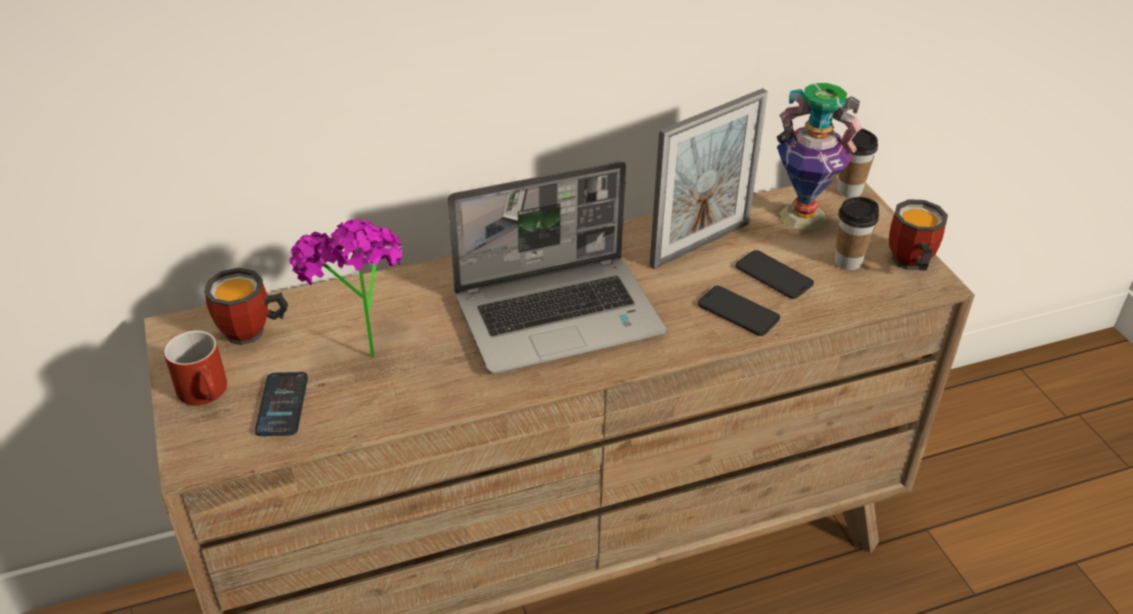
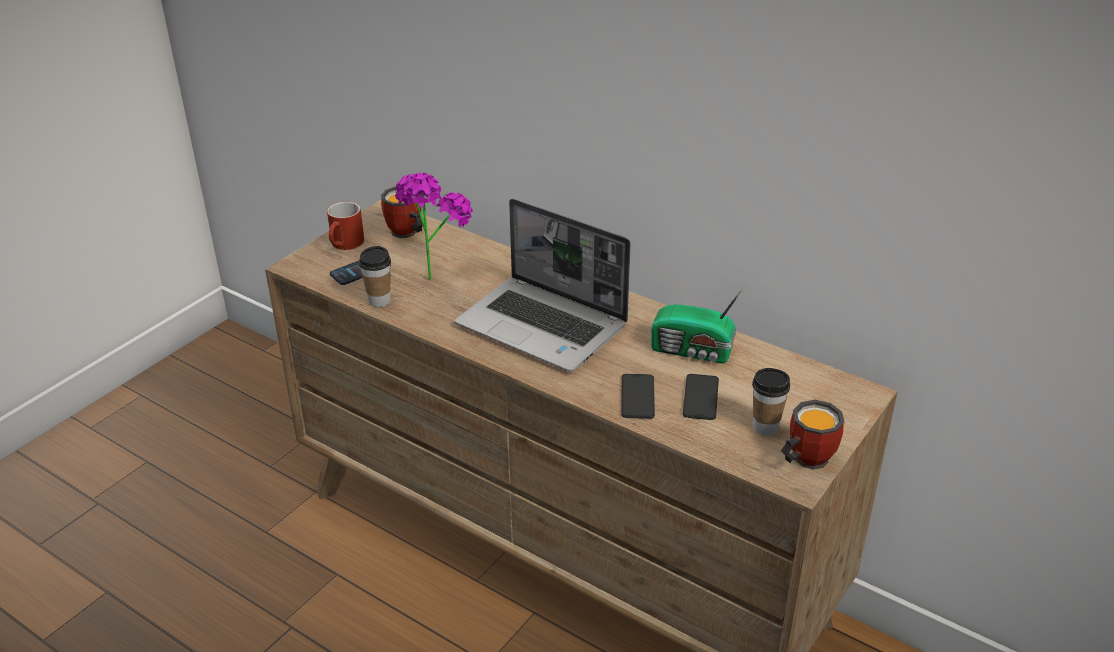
camera: 55 degrees right, 5 degrees down
(700, 244) = (693, 351): picture frame -> radio
(802, 217) = (793, 385): vase -> none
(849, 190) = (865, 395): cup -> cup (379, 301)

